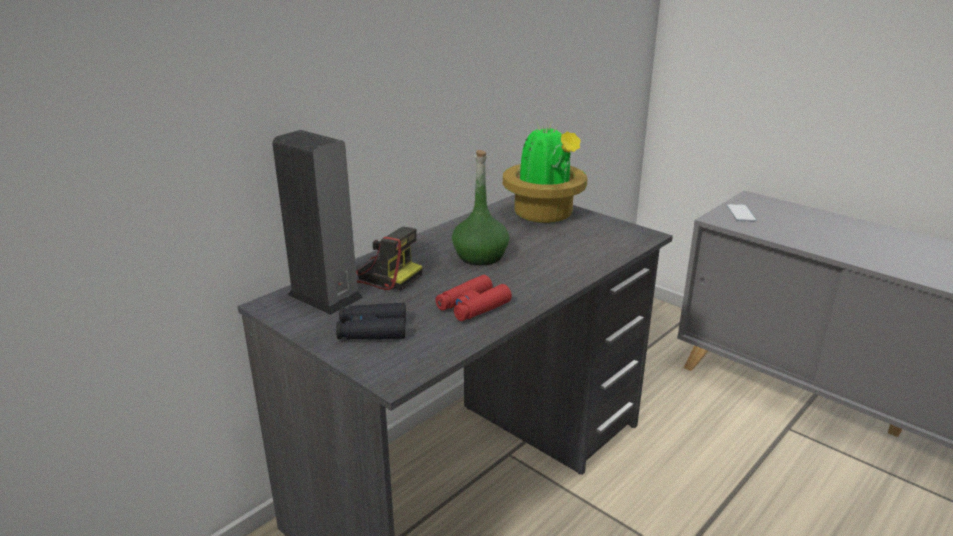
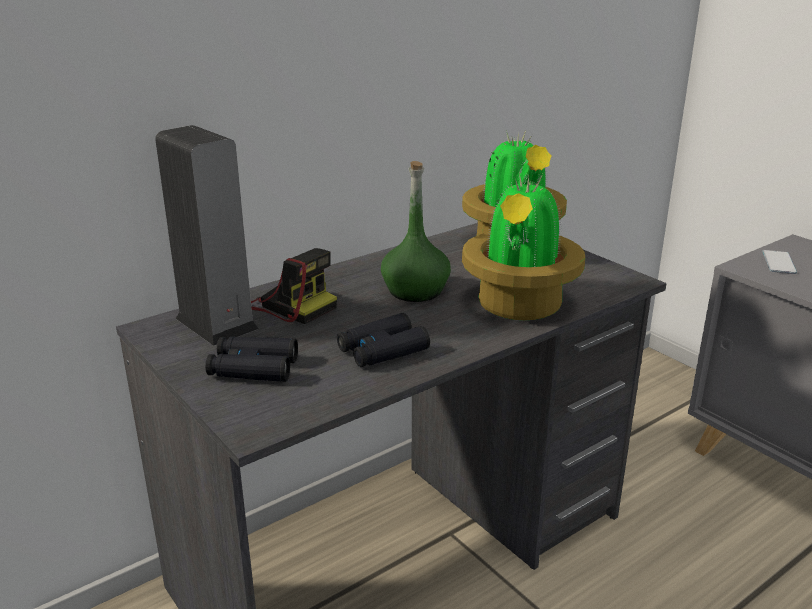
camera: 10 degrees right, 0 degrees up
(473, 306) = (382, 350): red binoculars -> black binoculars
(567, 263) = (519, 307): none -> potted plant

